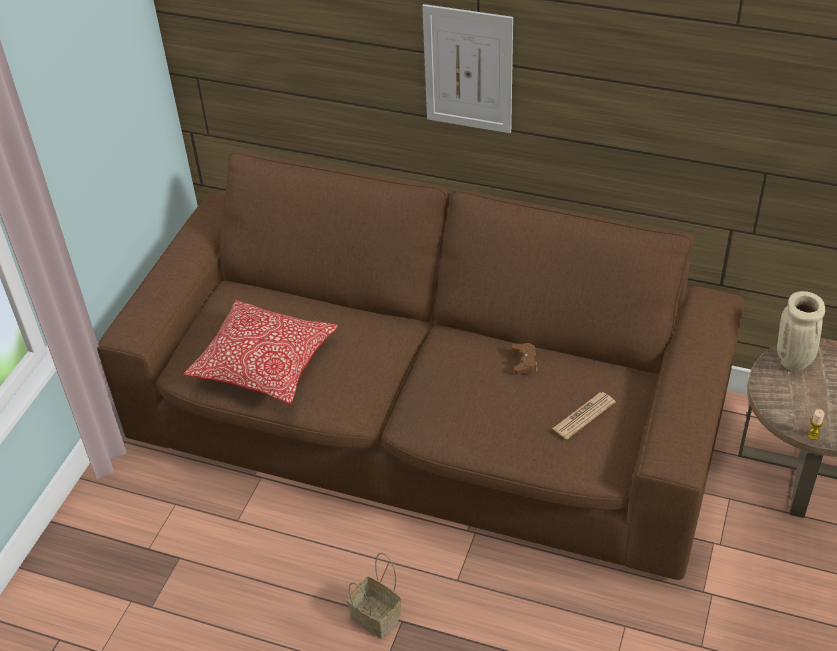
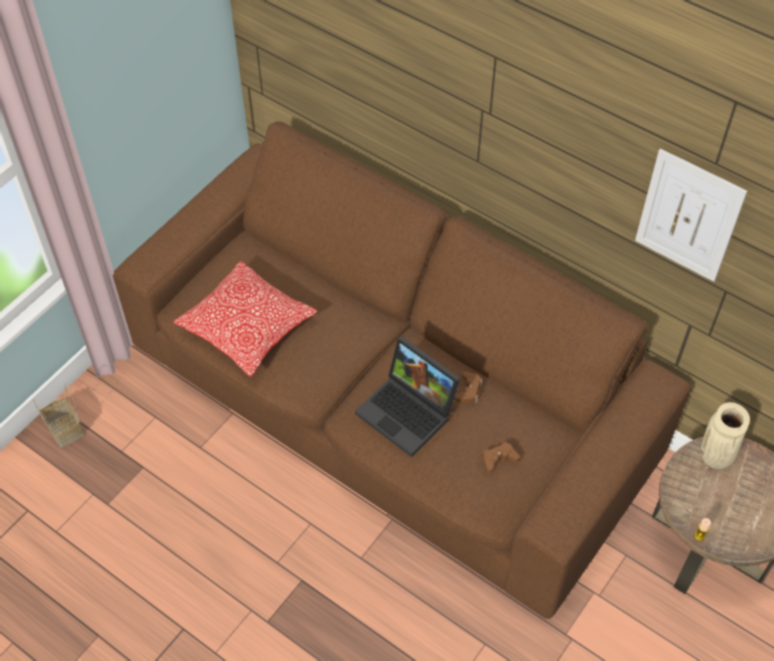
camera: 15 degrees right, 10 degrees up
(377, 617) = (283, 570): basket -> basket (66, 430)
(468, 69) = (480, 119): picture -> picture (688, 216)
(472, 397) = (409, 412): none -> laptop
(583, 416) = (498, 459): newspaper -> brown game controller

